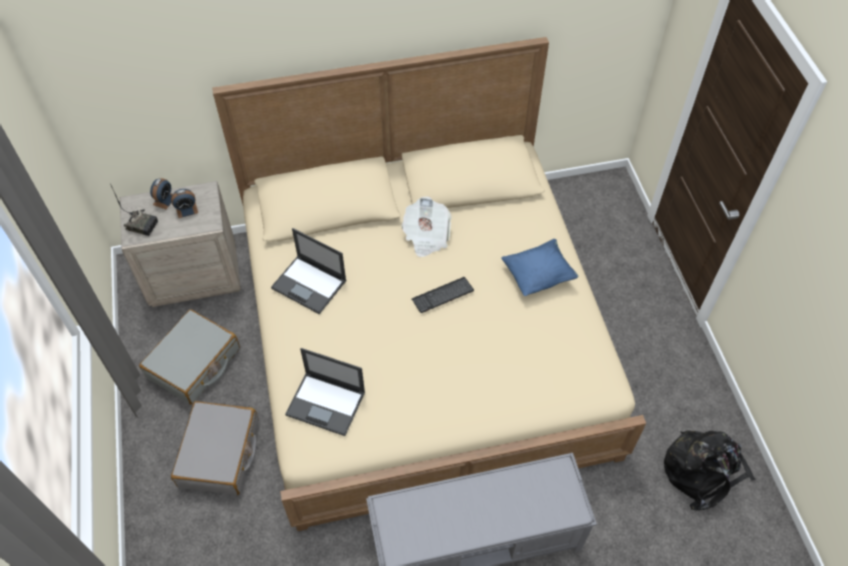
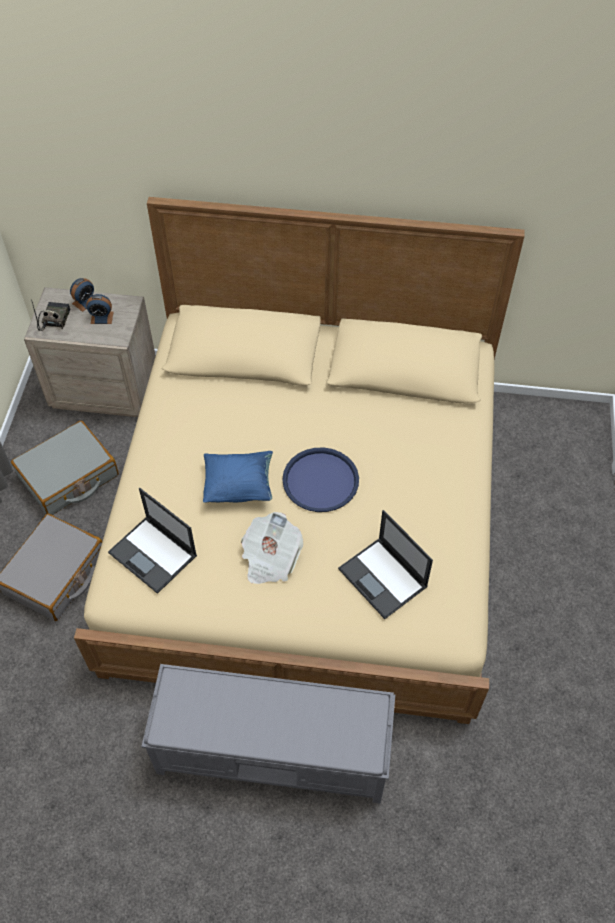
camera: 20 degrees right, 0 degrees up
(142, 223) = (54, 319): radio -> radio turned 120 degrees counterclockwise
(310, 284) = (190, 428): laptop -> laptop (383, 578)
(426, 236) = (331, 413): newspaper -> newspaper (270, 558)
(442, 295) = (320, 480): keyboard -> blue tray
(538, 276) = (433, 491): blue pillow -> blue pillow (239, 486)
(703, 471) = (554, 767): black backpack -> none

